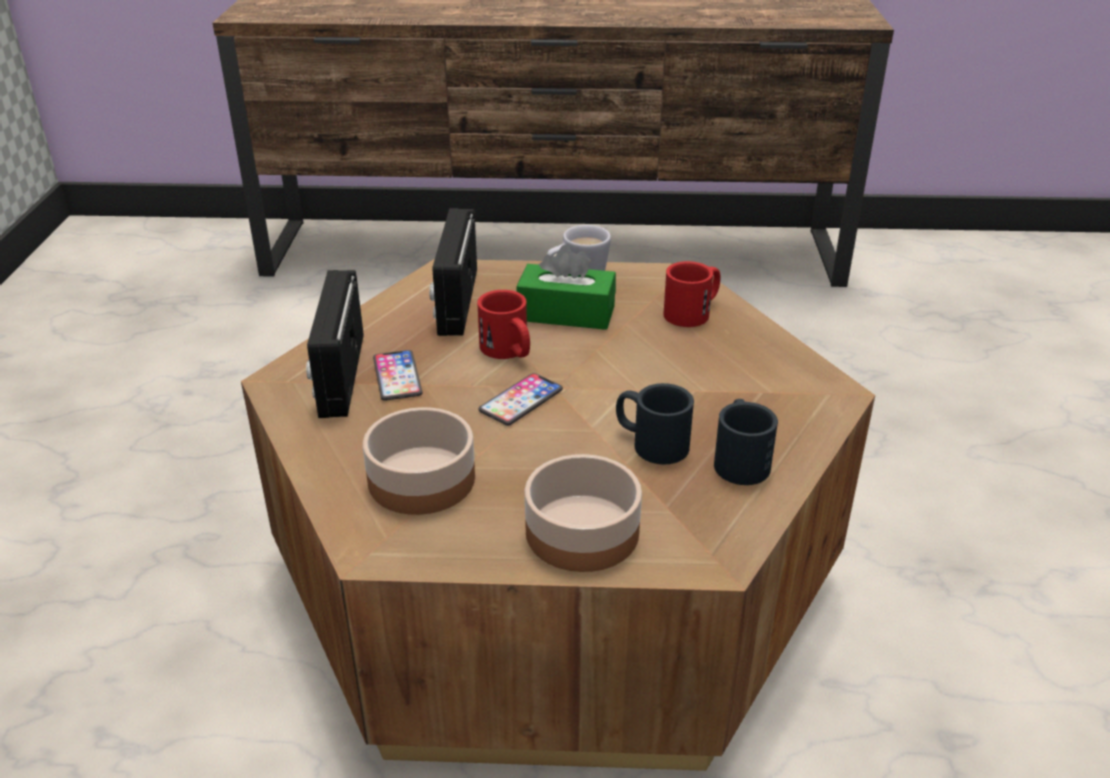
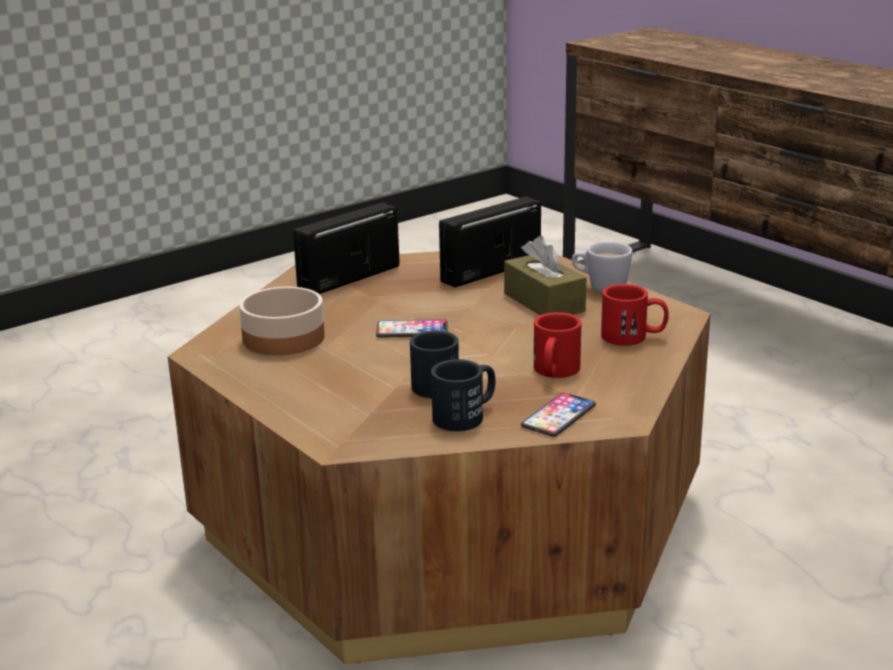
camera: 50 degrees right, 10 degrees down
(397, 376) = (375, 291): phone -> phone (558, 416)
(509, 351) = (462, 306): red mug -> red mug (554, 372)
(566, 313) = (544, 302): green tissue box -> brown tissue box
(582, 533) = (302, 398): bowl -> none

